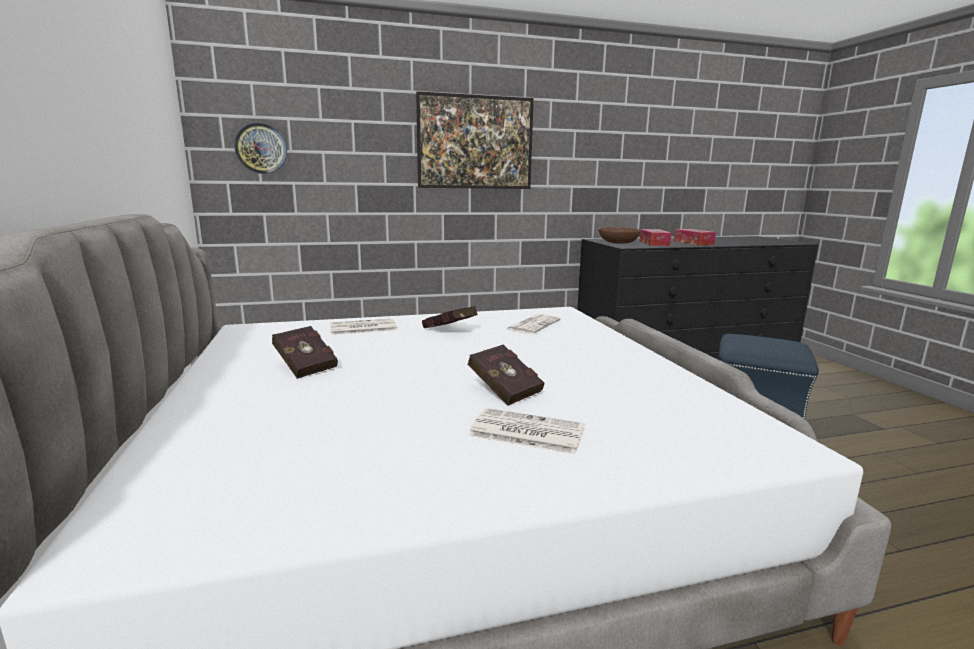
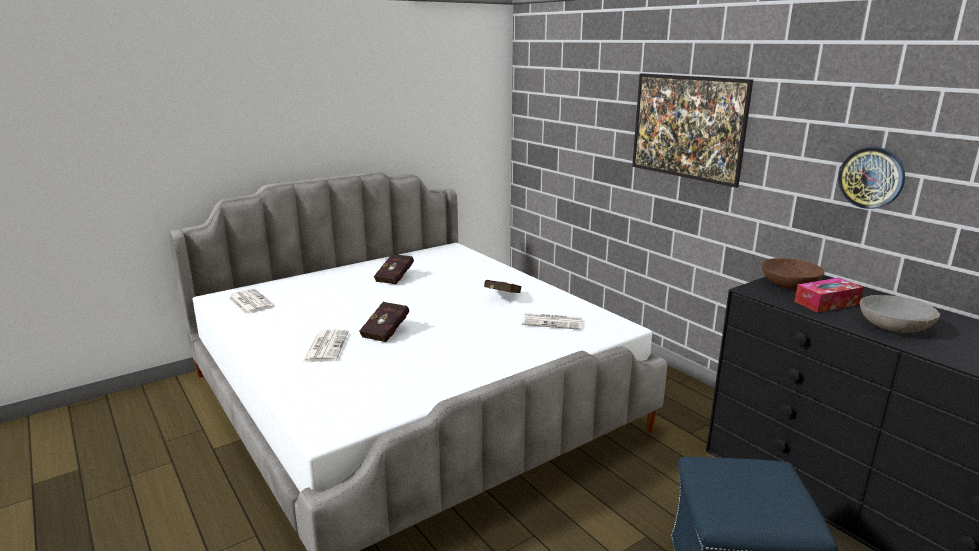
camera: 70 degrees right, 5 degrees up
(261, 148) = (543, 118): wall clock -> wall clock (871, 177)
(362, 328) = (482, 272): newspaper -> newspaper (250, 302)
(693, 243) = (894, 326): tissue box -> grey bowl

